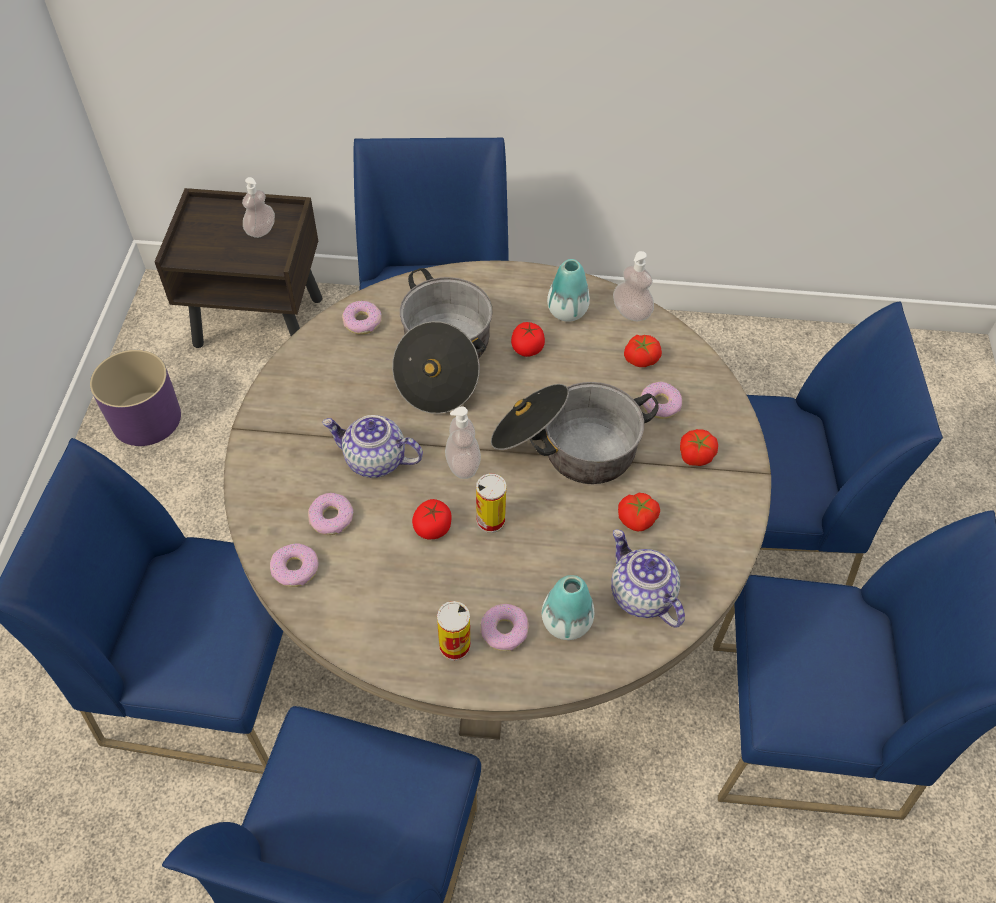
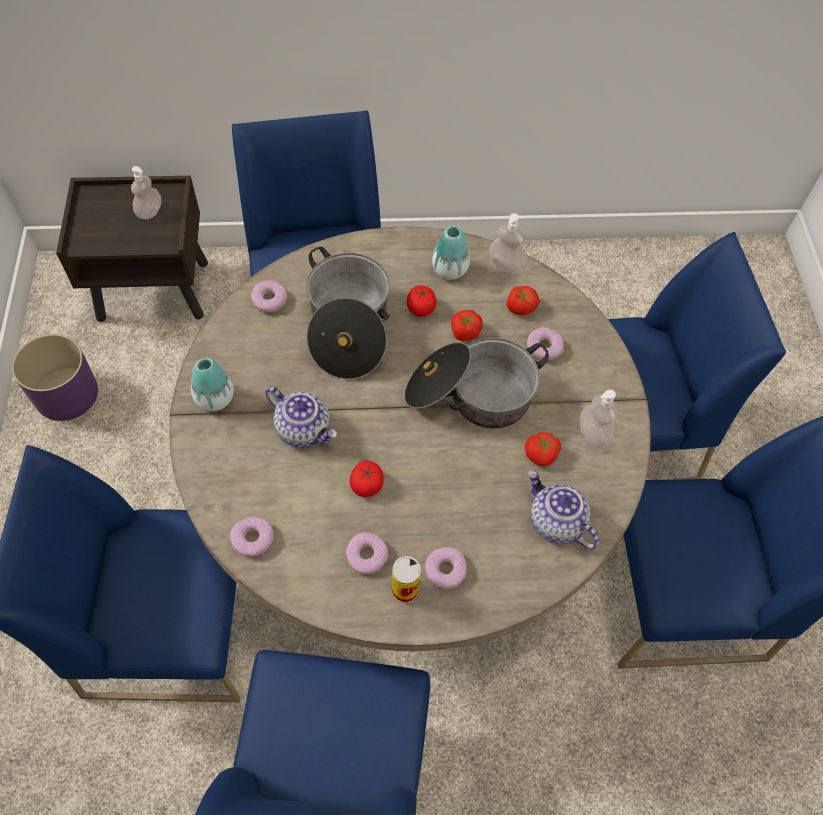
camera: 10 degrees left, 5 degrees up
(332, 518) = (276, 487): donut -> donut (367, 555)
(374, 460) = (304, 429): teapot -> teapot turned 150 degrees counterclockwise
(463, 464) = (383, 423): soap dispenser -> soap dispenser (593, 434)
(490, 520) = (416, 472): can -> none
(566, 622) = (496, 555): vase -> vase (215, 398)
(695, 455) = (581, 390): tomato -> tomato (465, 331)

